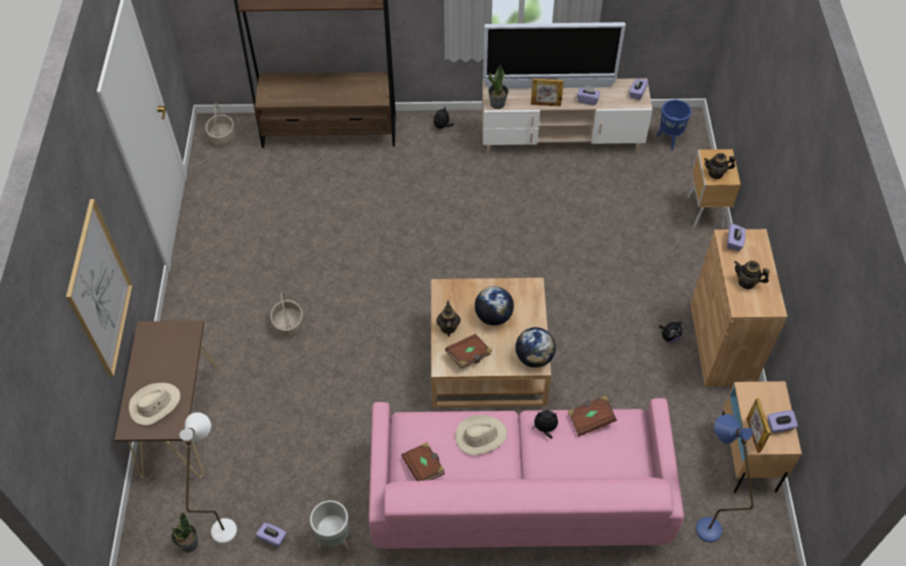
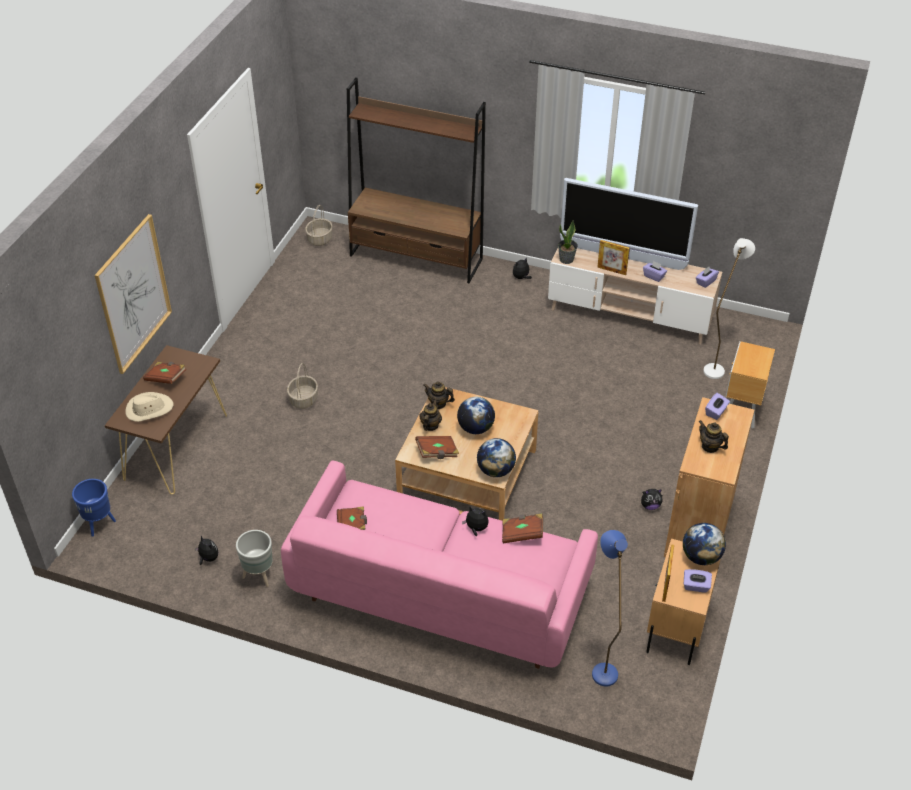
camera: 20 degrees right, 10 degrees down
(156, 361) = (166, 378): none -> brown book
(188, 544) = (137, 541): potted plant -> none
(226, 522) = (176, 534): white floor lamp -> white floor lamp (716, 366)
(273, 538) = (208, 558): purple tissue box -> plush toy
(480, 436) = (414, 517): beige hat -> none
(669, 140) = (737, 342): blue planter -> blue planter (100, 524)
(716, 173) = (747, 365): teapot -> teapot (438, 404)
(770, 393) = (701, 557): none -> globe

